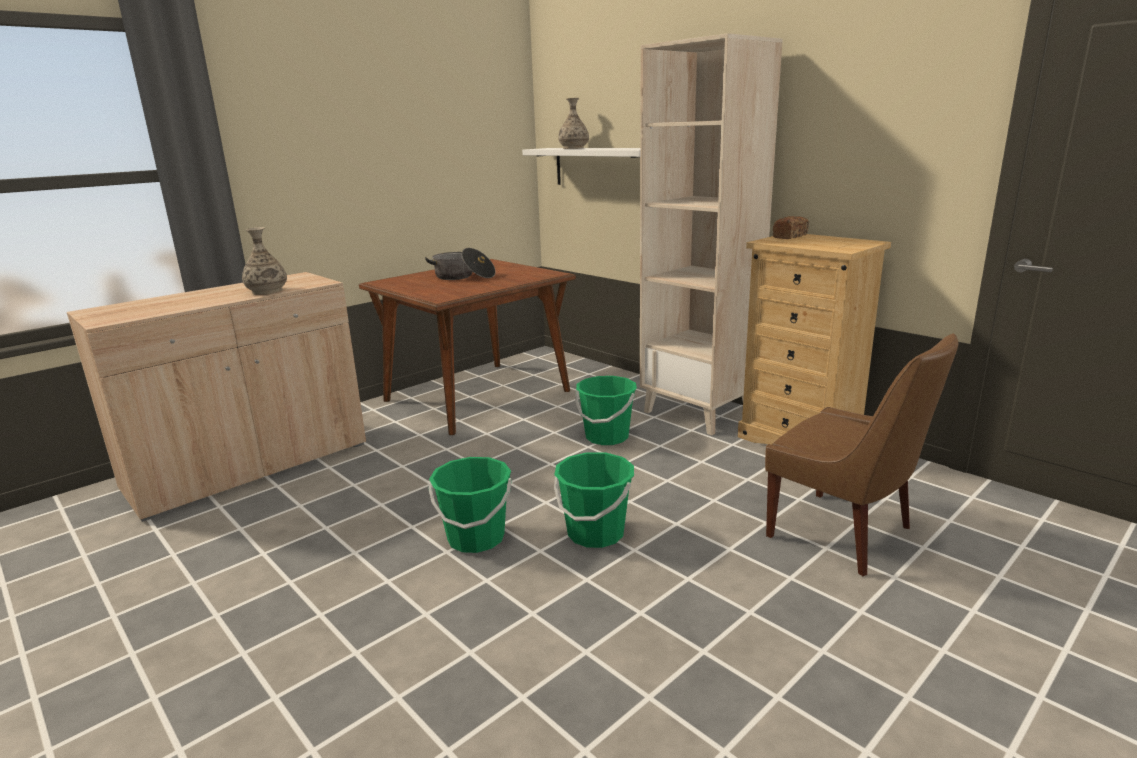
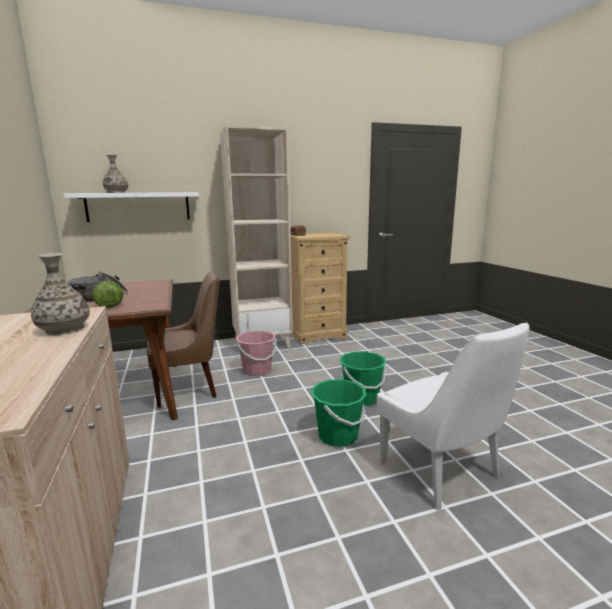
camera: 65 degrees left, 5 degrees down
(431, 641) = (441, 472): none -> white chair
(433, 287) = (109, 305): none -> lettuce
(606, 437) = (257, 370): green bucket -> pink bucket
(844, 534) = (400, 350): brown chair -> brown chair (189, 388)

